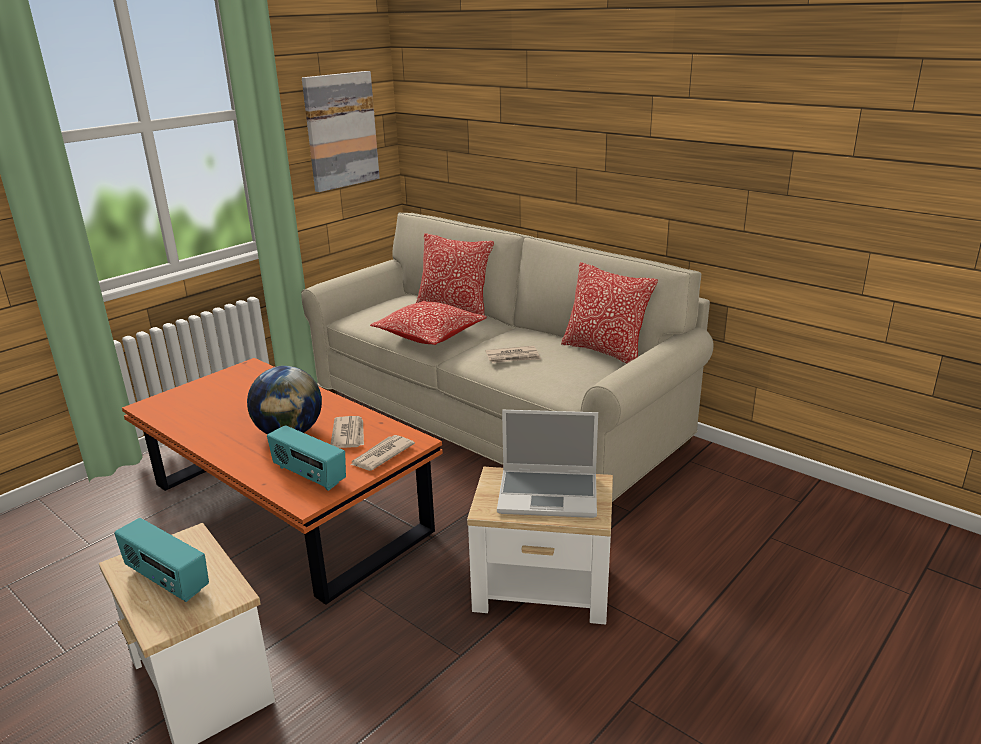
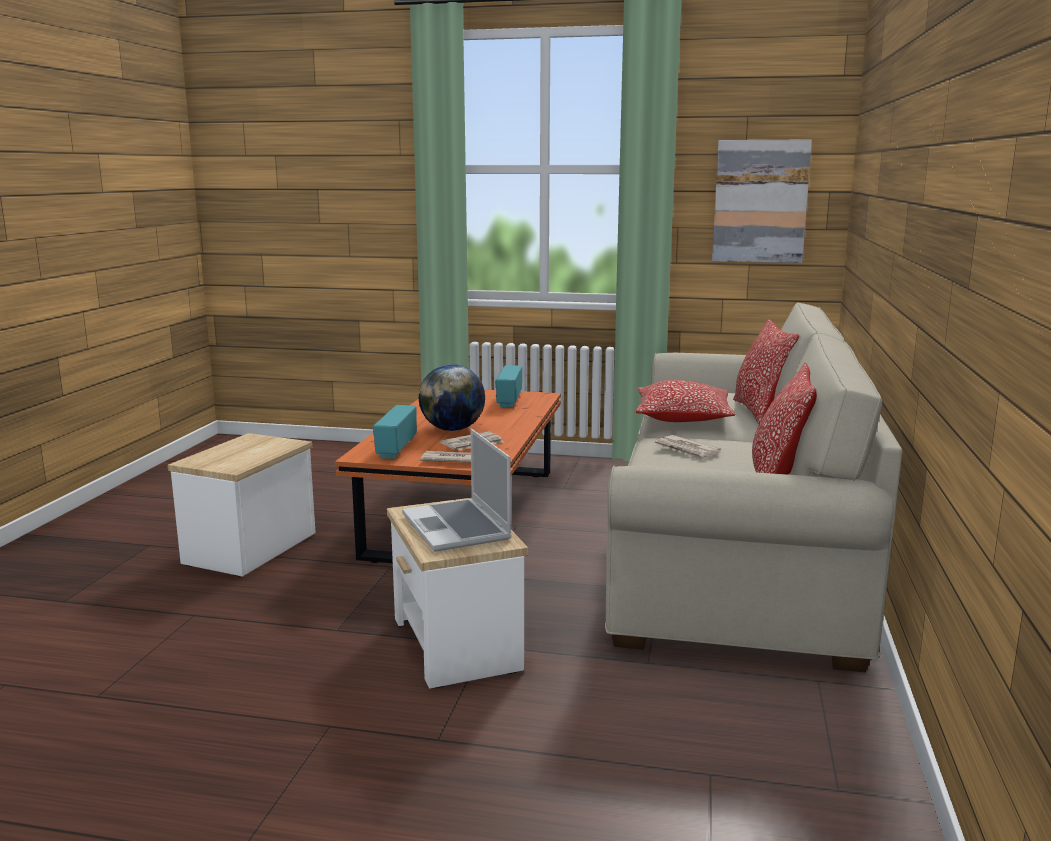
camera: 60 degrees right, 10 degrees down
(166, 580) = (239, 450): radio -> radio (508, 400)

